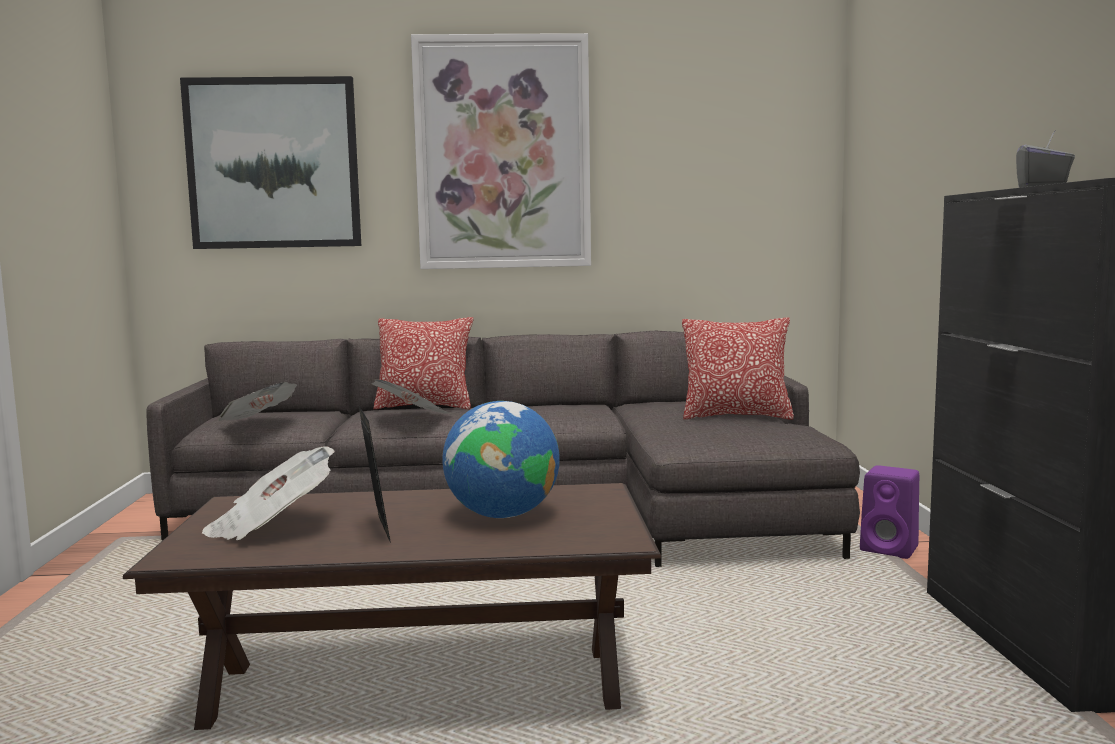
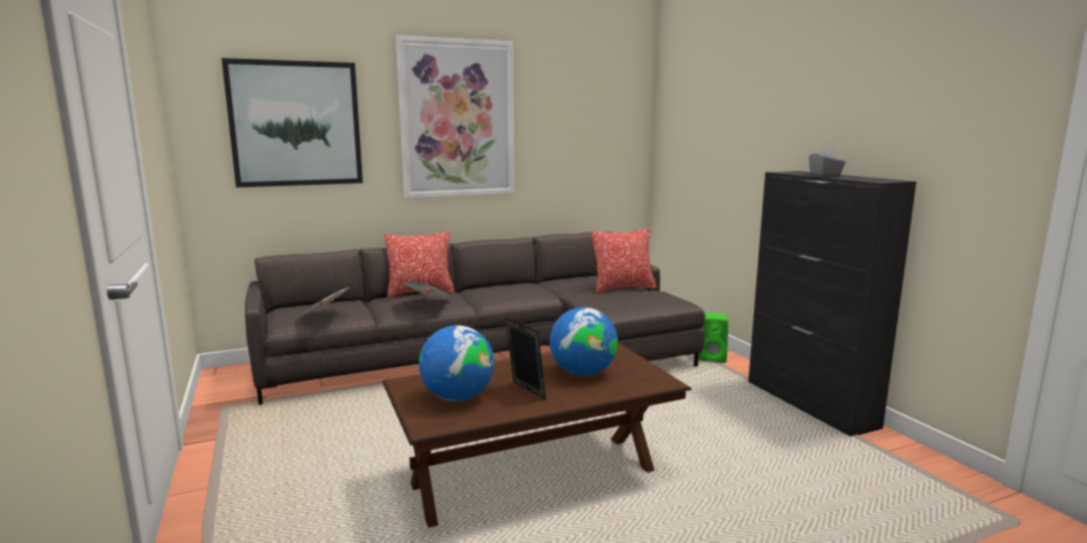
camera: 20 degrees left, 5 degrees up
(271, 527) = (457, 397): newspaper -> globe
(891, 549) = (713, 358): purple speaker -> green speaker

